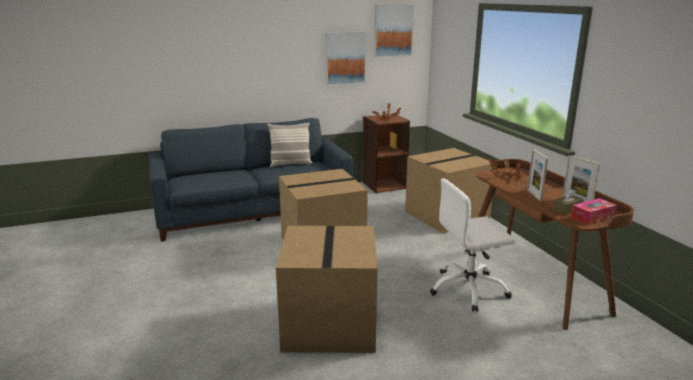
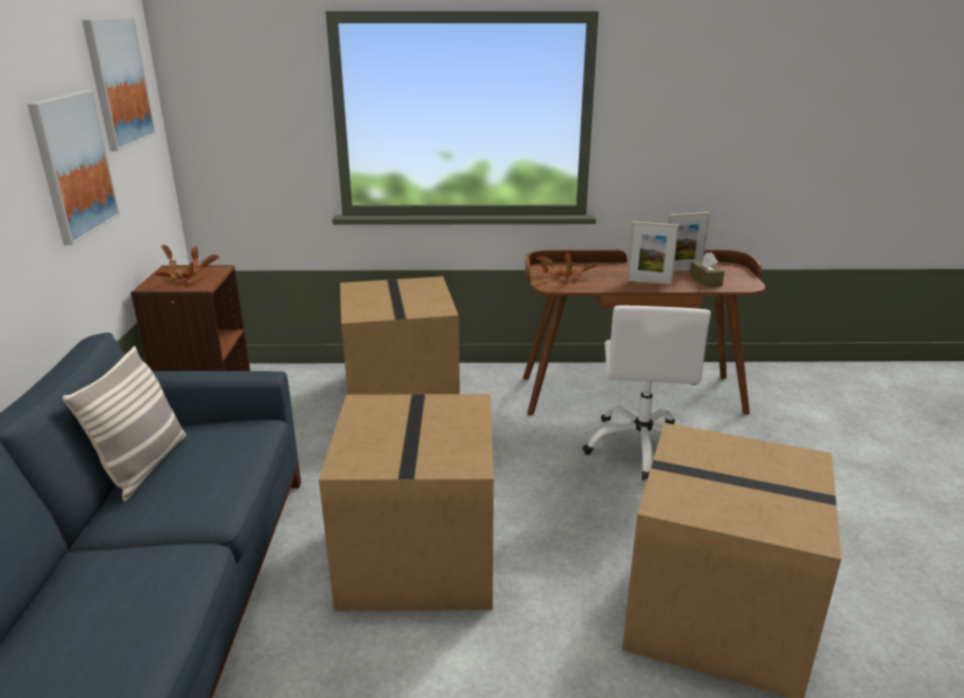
camera: 70 degrees left, 5 degrees up
(592, 217) = (731, 276): tissue box -> none

